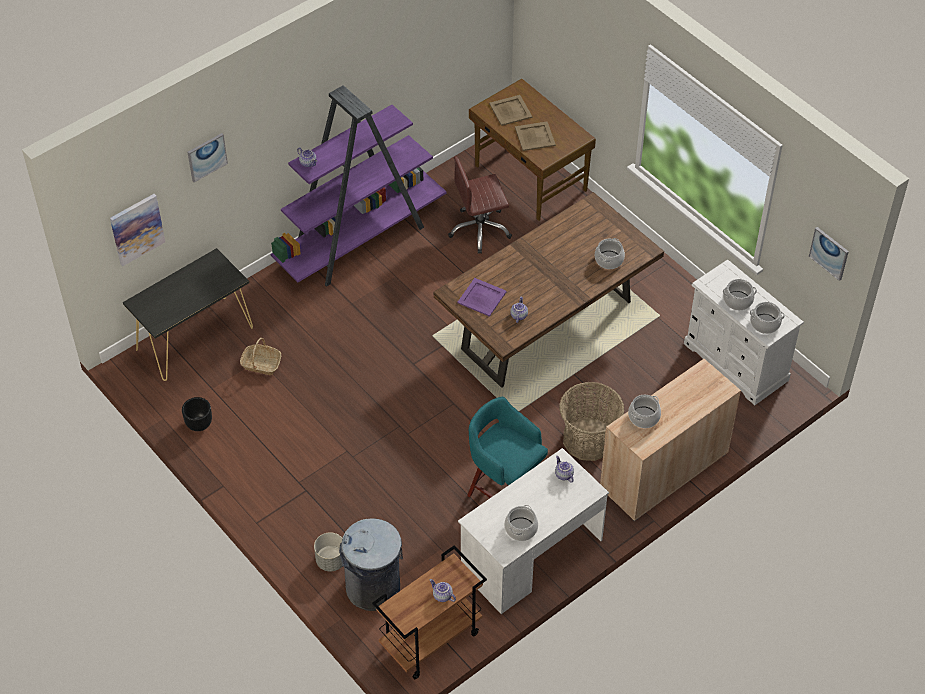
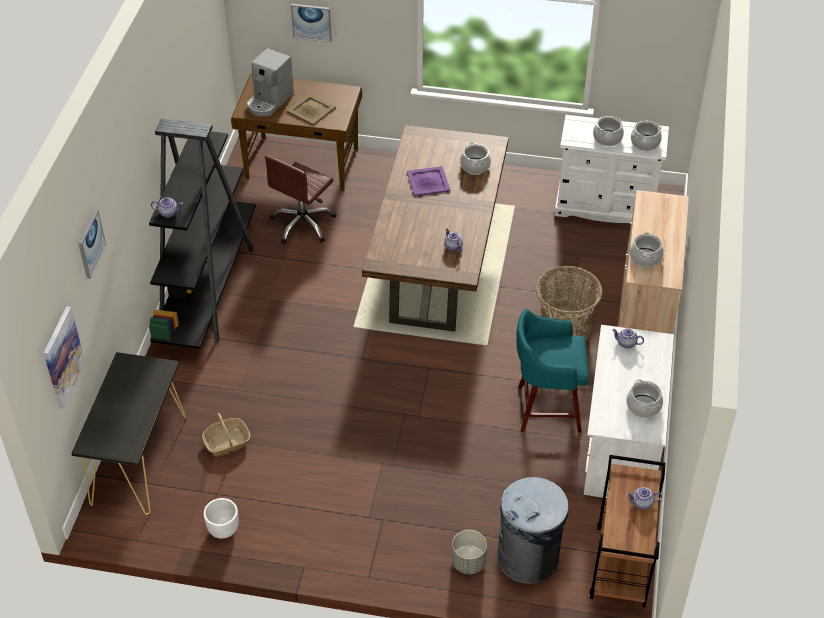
camera: 40 degrees left, 5 degrees down
(199, 424) = (223, 530): black planter -> white planter
(361, 239) = (208, 288): purple bookcase -> black bookcase
(481, 297) = (407, 250): purple tray -> purple tray (427, 181)
(511, 110) = (269, 101): beige tray -> coffee machine
(829, 253) = (676, 47): picture -> picture (311, 22)

